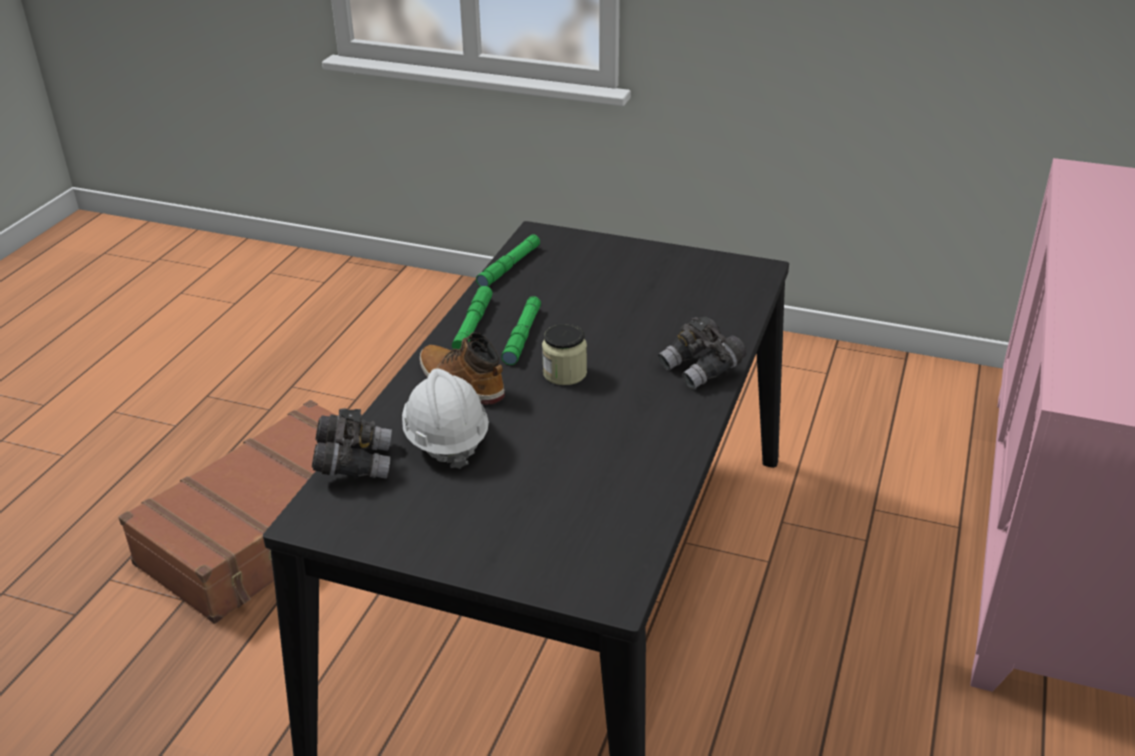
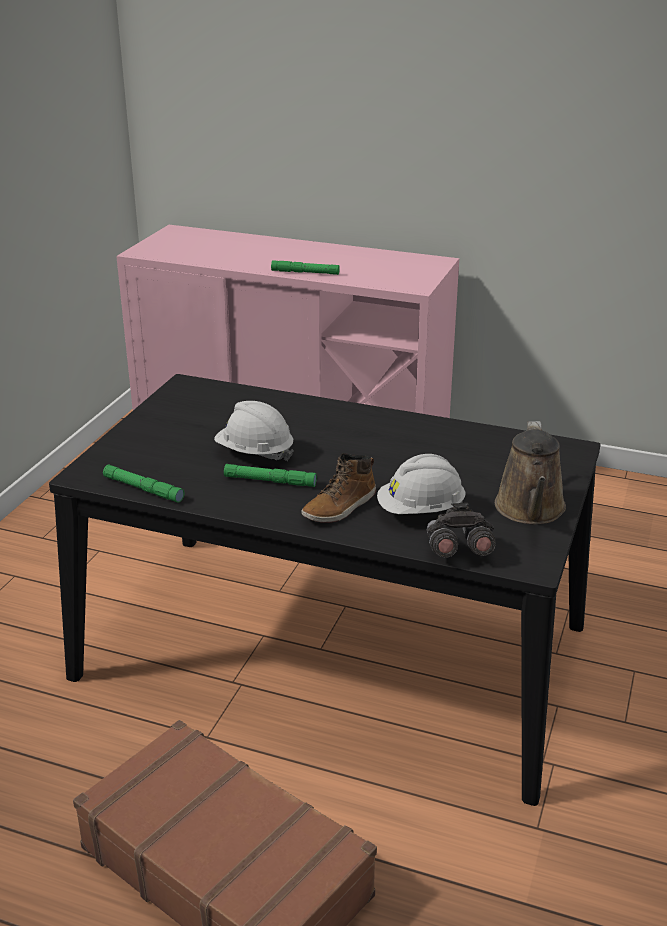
camera: 90 degrees left, 5 degrees down
(437, 531) = (530, 510): none -> brown watering can
(473, 325) = (247, 504): green flashlight -> green flashlight (305, 272)
(564, 373) = (329, 462): jar -> none
(586, 323) = (254, 453): none -> white hard hat
(701, 369) = (326, 412): grey binoculars -> none

